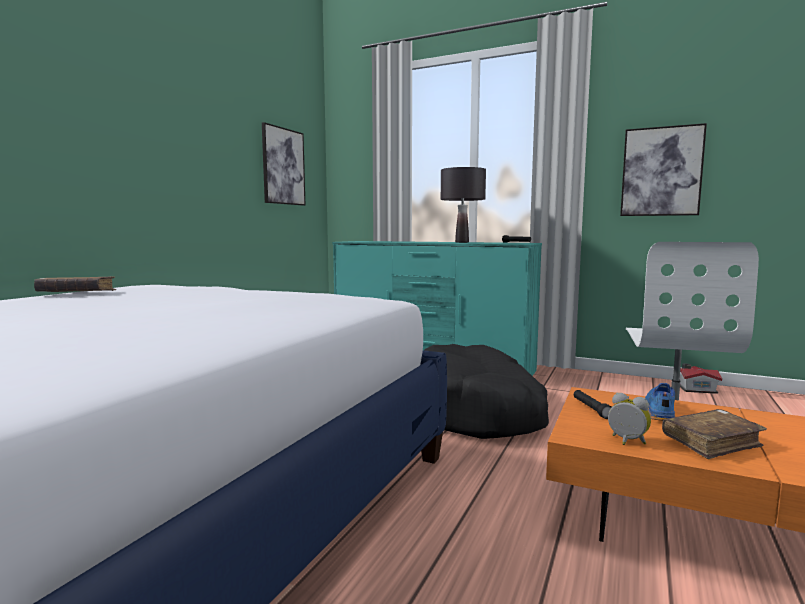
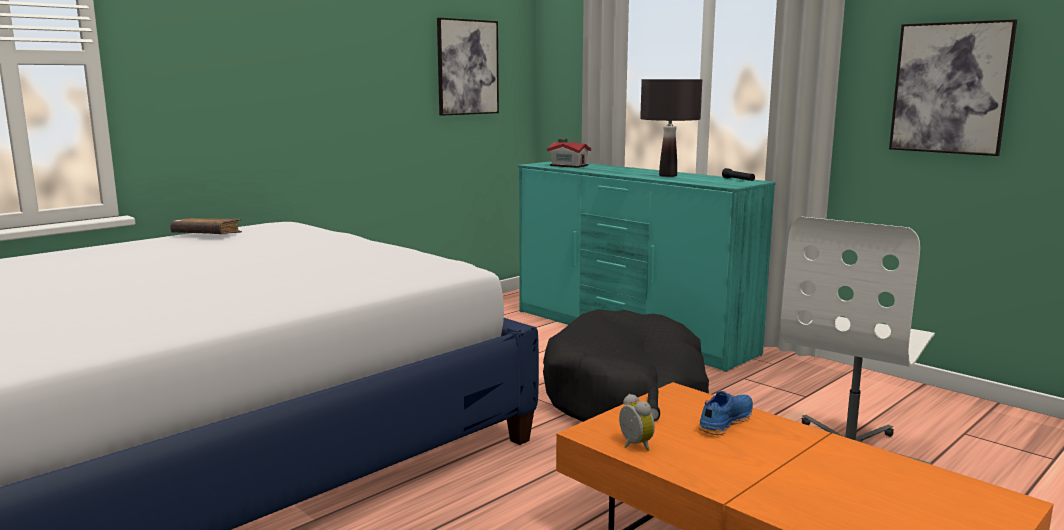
camera: 20 degrees right, 5 degrees up
(695, 389) = (967, 408): toy house -> toy house (568, 165)
(711, 442) = (722, 460): brown book -> none

